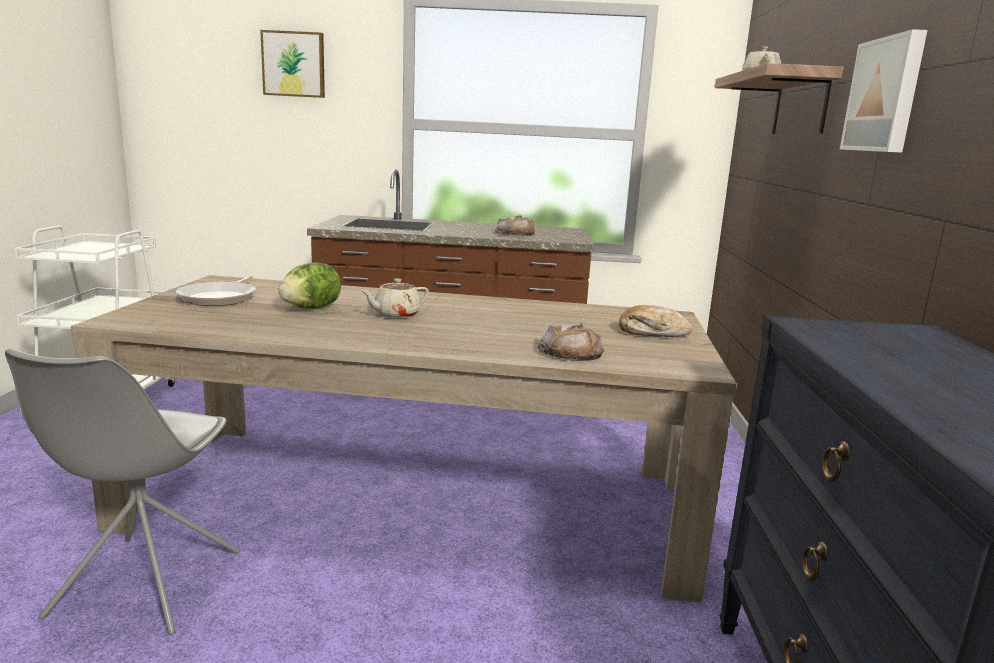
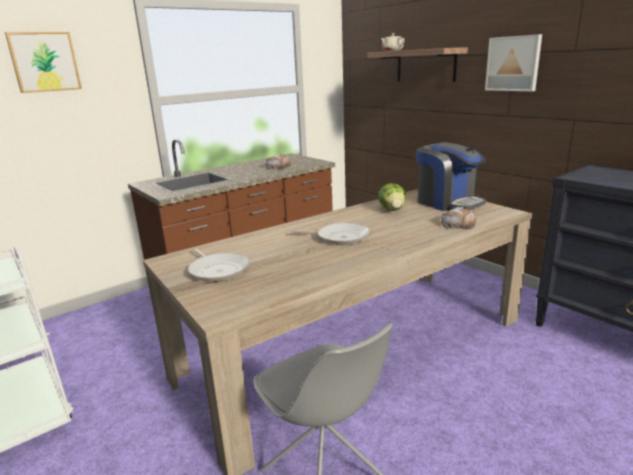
camera: 40 degrees left, 5 degrees up
(311, 308) = (290, 252): lettuce -> lettuce (392, 210)
(396, 315) = (339, 237): beige teapot -> frying pan
(652, 332) = (448, 202): bread -> coffee machine

